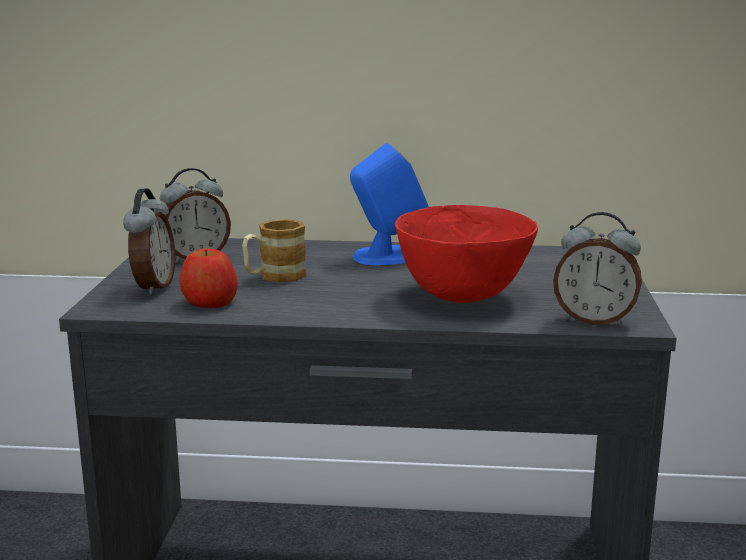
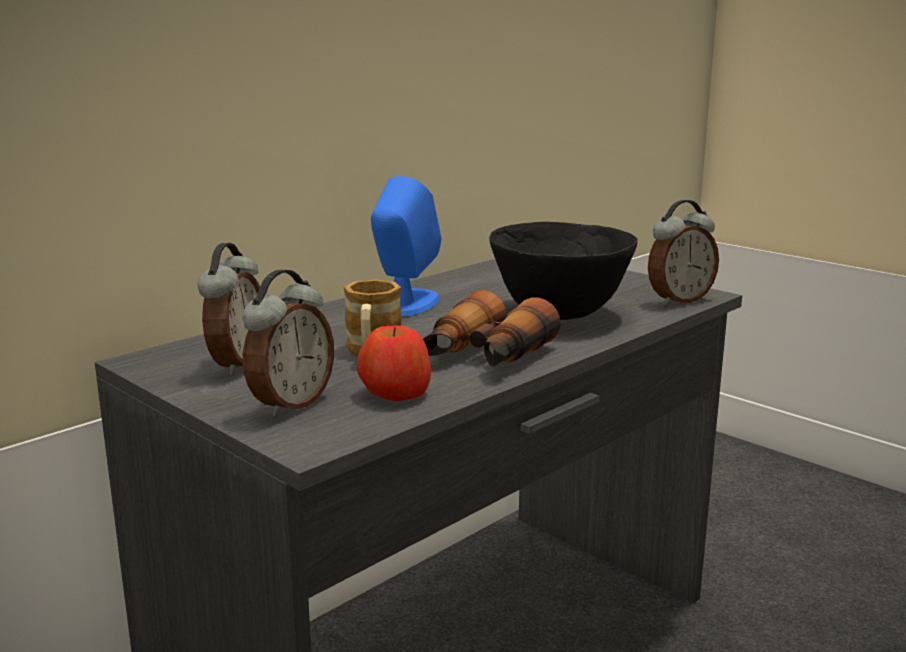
camera: 50 degrees left, 0 degrees up
(152, 287) = (290, 404): alarm clock -> alarm clock turned 75 degrees clockwise
(321, 303) = (485, 356): none -> binoculars
(462, 297) = (559, 314): red bowl -> black bowl

